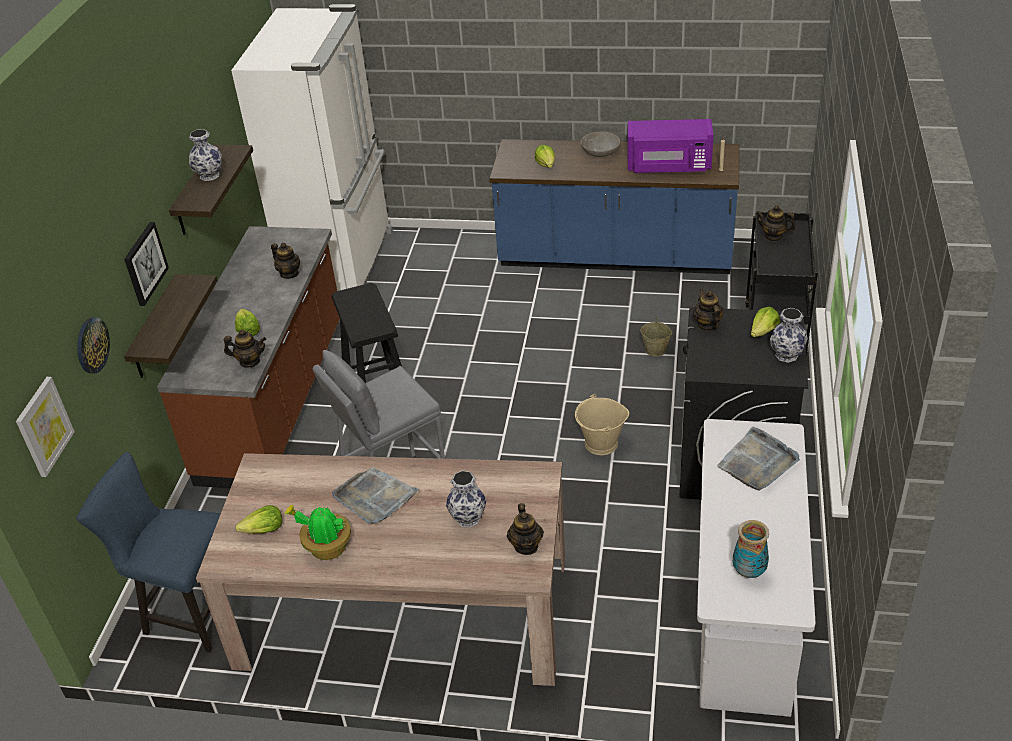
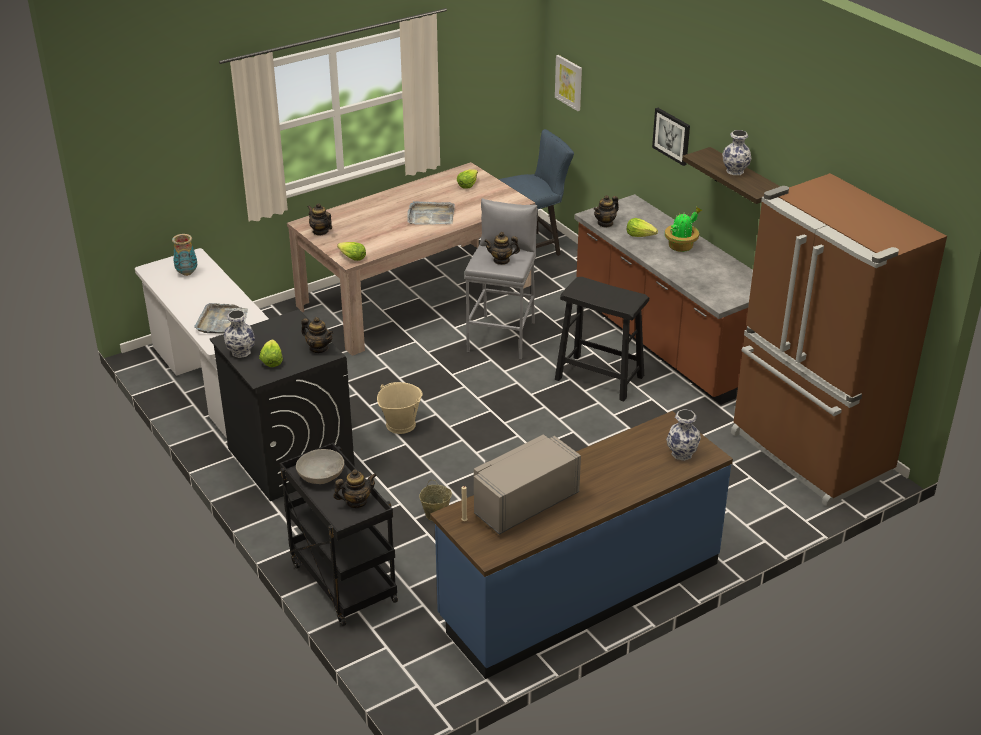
camera: 135 degrees right, 5 degrees down
(91, 345) = (613, 103): wall clock -> none
(155, 328) = (659, 177): shelf -> none
(289, 274) = (683, 273): teapot -> teapot (501, 260)
(326, 548) = (424, 192): potted plant -> potted plant (681, 246)
(343, 263) = (808, 455): white fridge -> brown fridge
(467, 517) = (367, 228): vase -> vase (682, 454)
(546, 165) = (642, 448): lettuce -> lettuce (352, 258)
(600, 152) = (613, 488): grey bowl -> grey bowl (321, 475)
(669, 166) = (523, 503): purple microwave -> grey microwave

